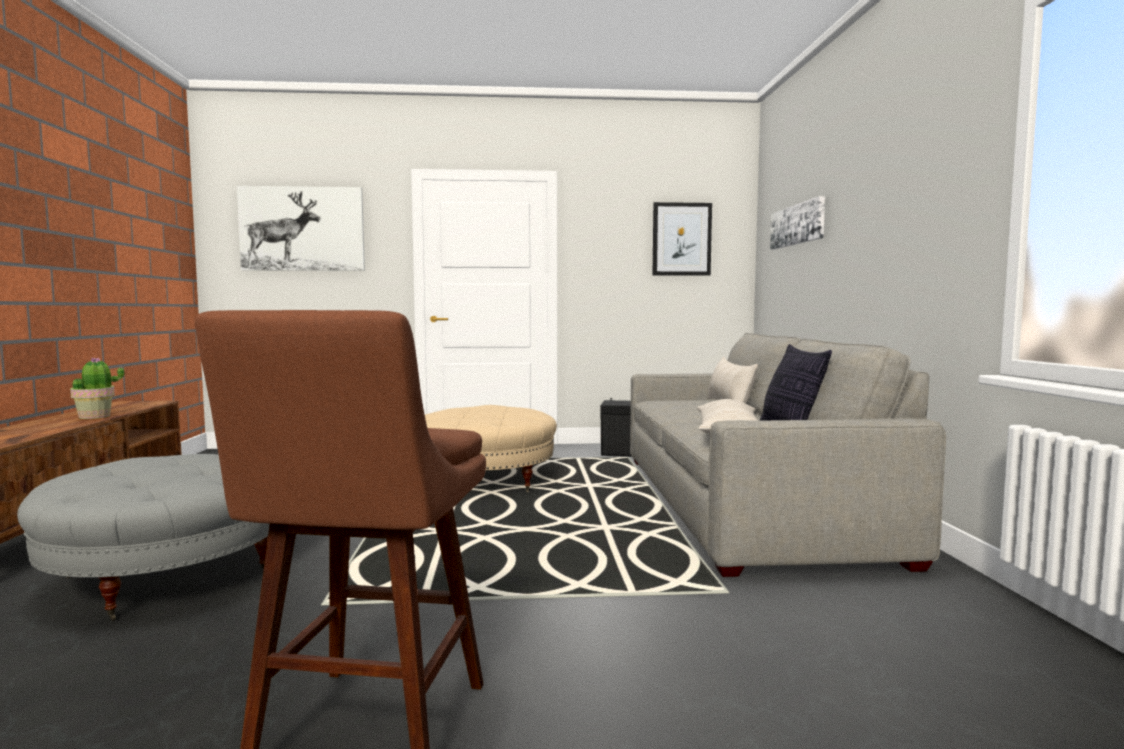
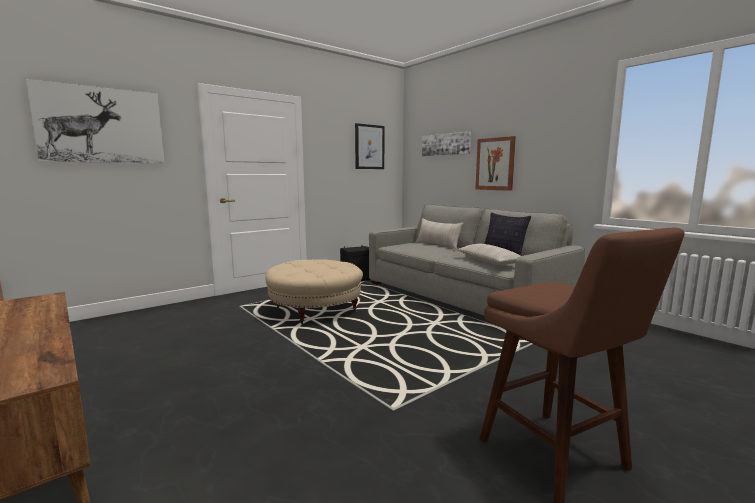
camera: 35 degrees left, 5 degrees up
(95, 416) = (42, 321): potted plant -> none
(167, 576) = (245, 433): grey ottoman -> none
(852, 254) = (495, 164): none -> picture

